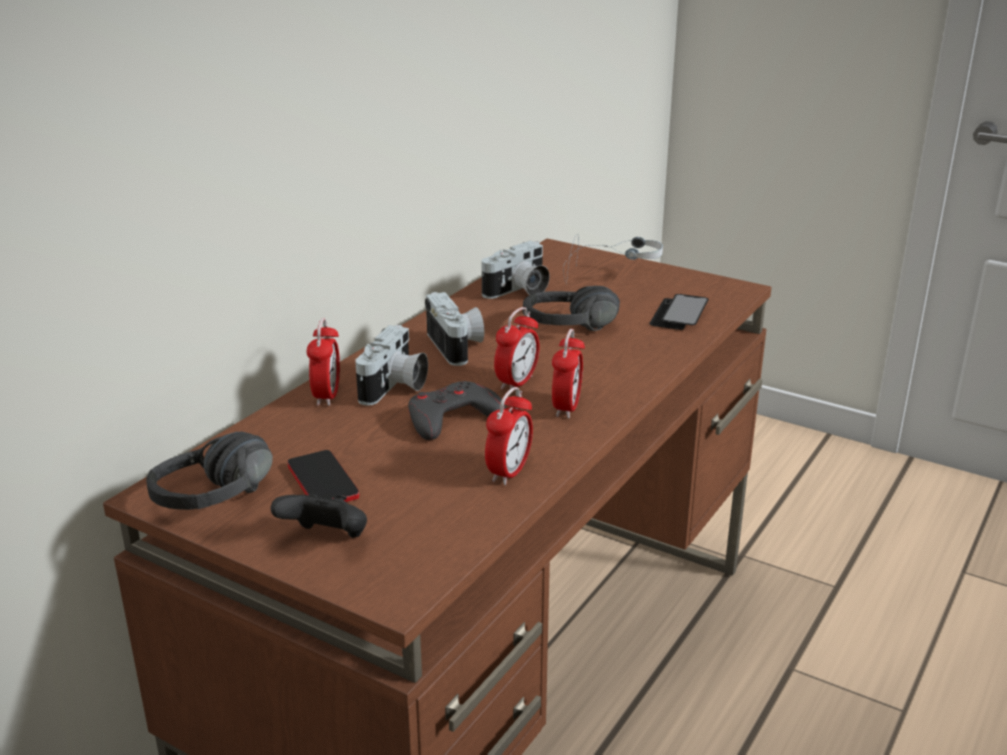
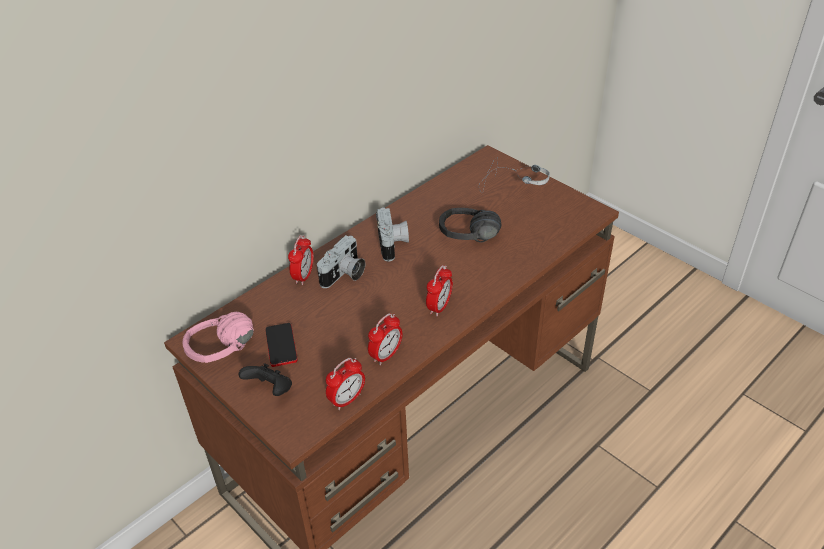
camera: 15 degrees right, 15 degrees up
(226, 503) = (226, 353): black headphones -> pink headphones
(452, 418) = (369, 306): grey game controller -> none
(517, 383) = (417, 281): alarm clock -> alarm clock (347, 399)
(518, 291) = (449, 196): camera -> none
(679, 314) = (544, 232): phone -> none

